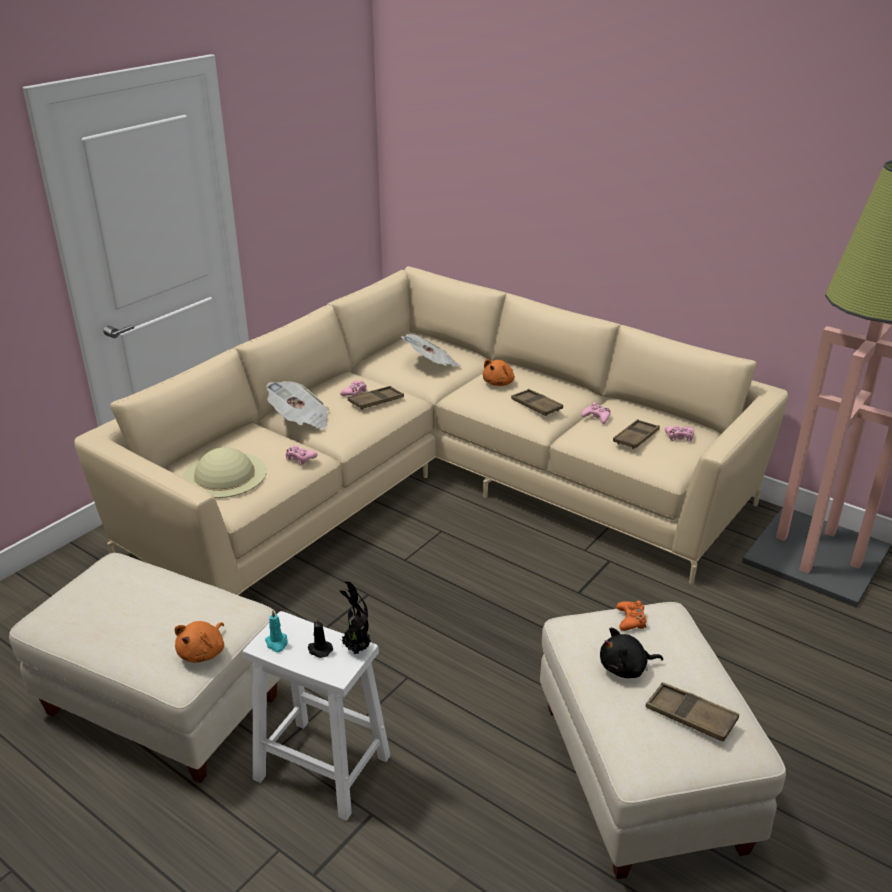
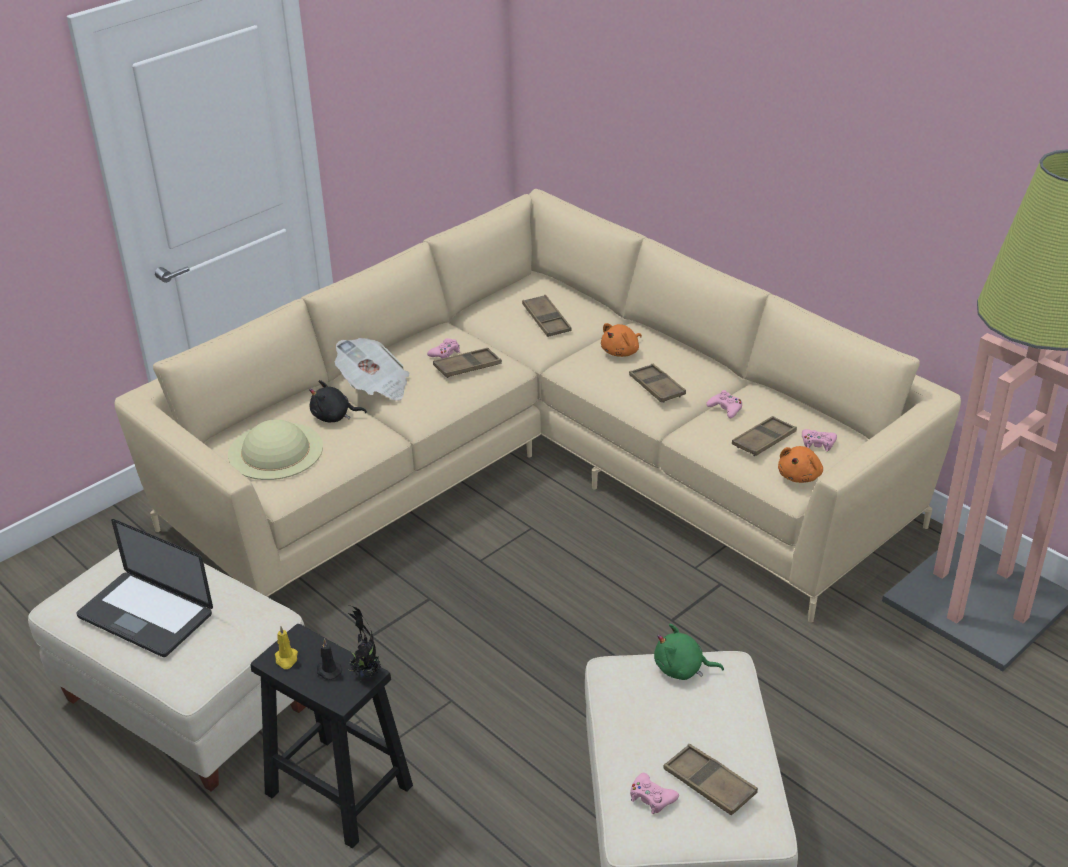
camera: 10 degrees right, 5 degrees up
(127, 621) = (145, 615): none -> laptop
(203, 652) = (217, 658): orange plush toy -> orange plush toy (800, 476)
(277, 643) = (286, 659): turquoise candle -> yellow candle
(300, 458) = (363, 436): pink game controller -> pink game controller (651, 797)
(324, 768) = (341, 791): white stool -> black stool
(431, 364) = (546, 320): newspaper -> brown tray
(625, 668) = (657, 723): black plush toy -> black plush toy (334, 417)
(631, 620) = (682, 669): orange game controller -> green plush toy

